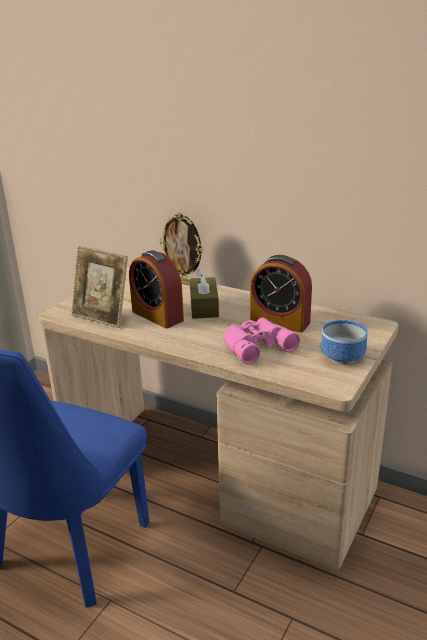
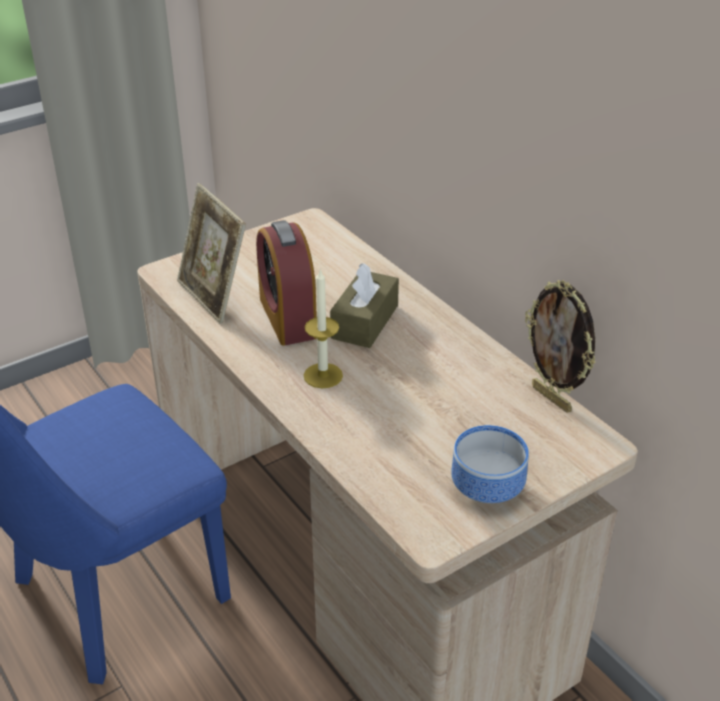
camera: 25 degrees right, 10 degrees up
(184, 283) = (372, 266): picture frame -> picture frame (552, 398)
(204, 335) = (323, 375): none -> candle
(255, 345) = (379, 418): pink binoculars -> none
(280, 322) = (451, 387): alarm clock -> none

